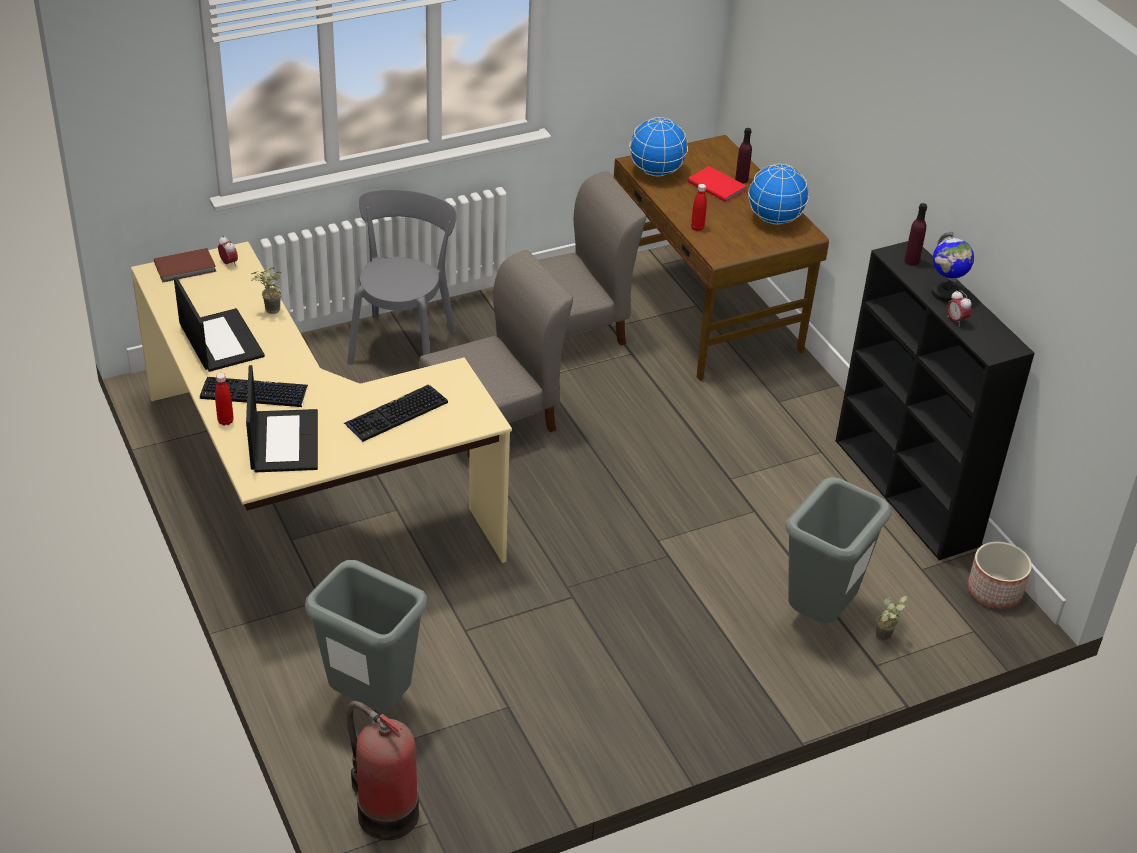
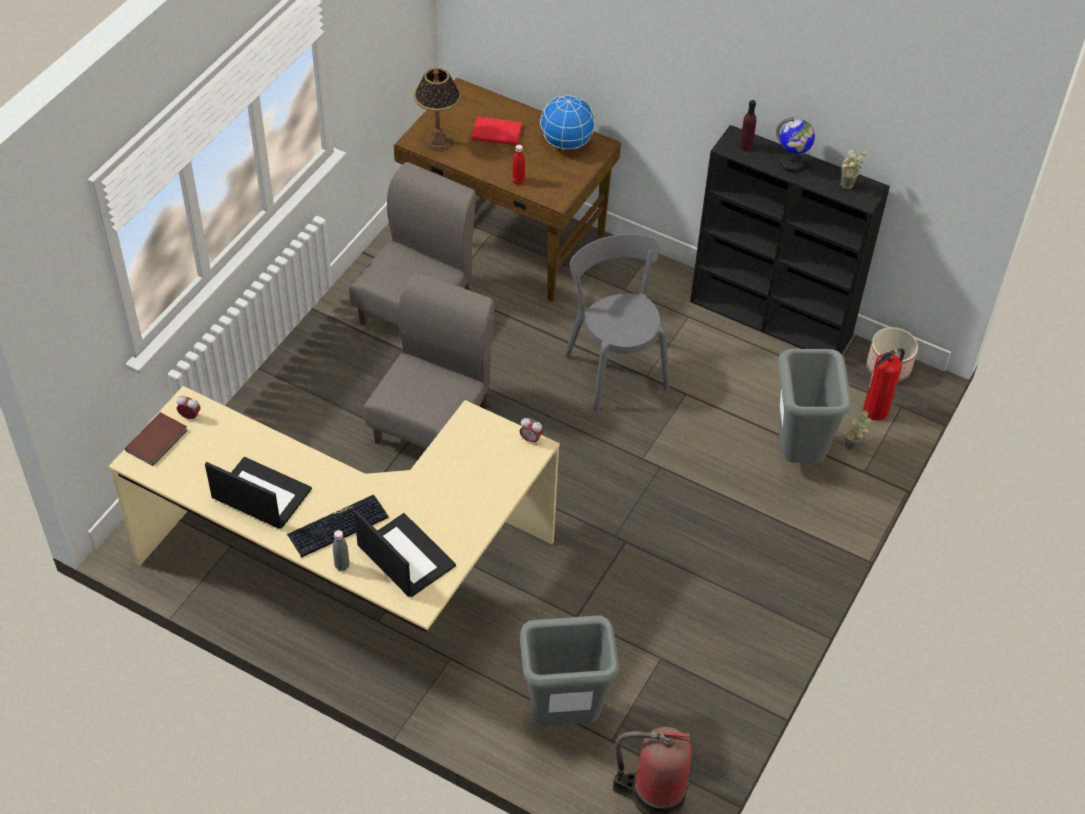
camera: 35 degrees left, 10 degrees up
(225, 421) = (342, 566): red bottle -> grey bottle
(269, 311) = (271, 444): potted plant -> potted plant (846, 188)
(396, 414) = (465, 481): keyboard -> none
(403, 343) = (297, 392): grey chair -> grey chair (614, 367)
(656, 171) = (438, 141): globe -> table lamp
(741, 179) = (509, 117): purple bottle -> none
(942, 620) = (876, 410): none -> fire extinguisher
(956, 320) = (819, 185): alarm clock -> alarm clock (530, 439)

